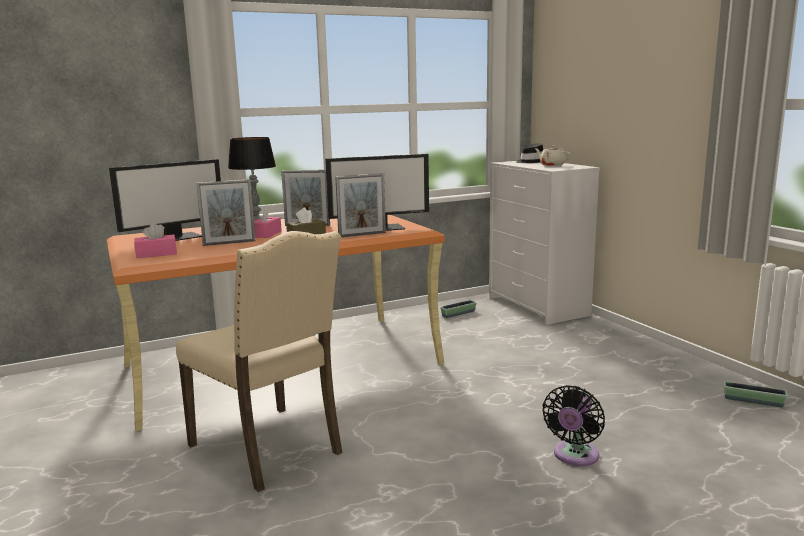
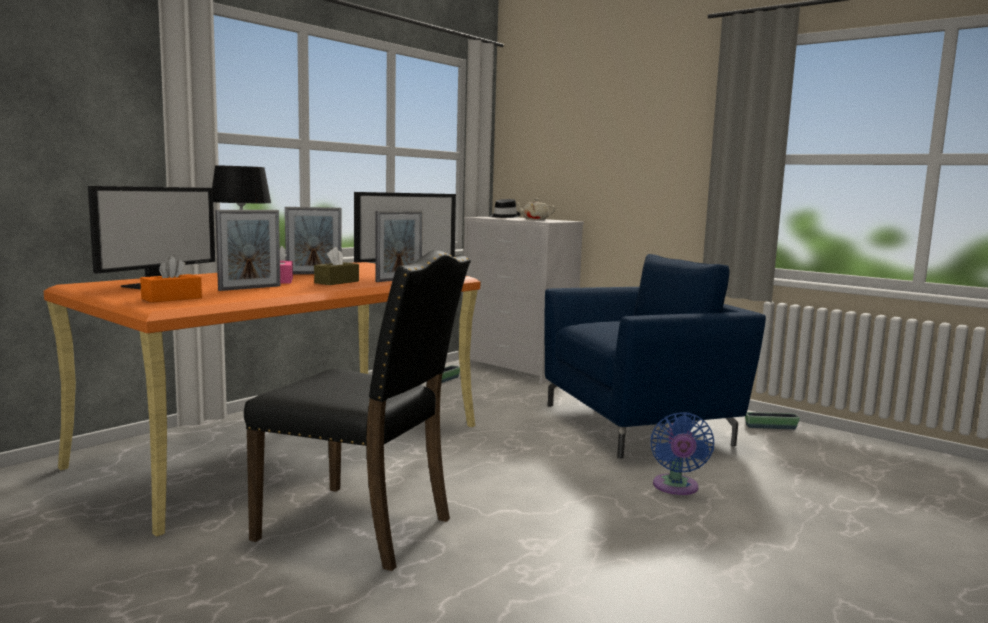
camera: 25 degrees left, 5 degrees down
(156, 254) = (172, 298): pink tissue box -> orange tissue box
(269, 448) = (360, 528): beige chair -> black chair
(574, 456) = (676, 488): black fan -> blue fan
(604, 380) = (639, 424): none -> blue armchair

